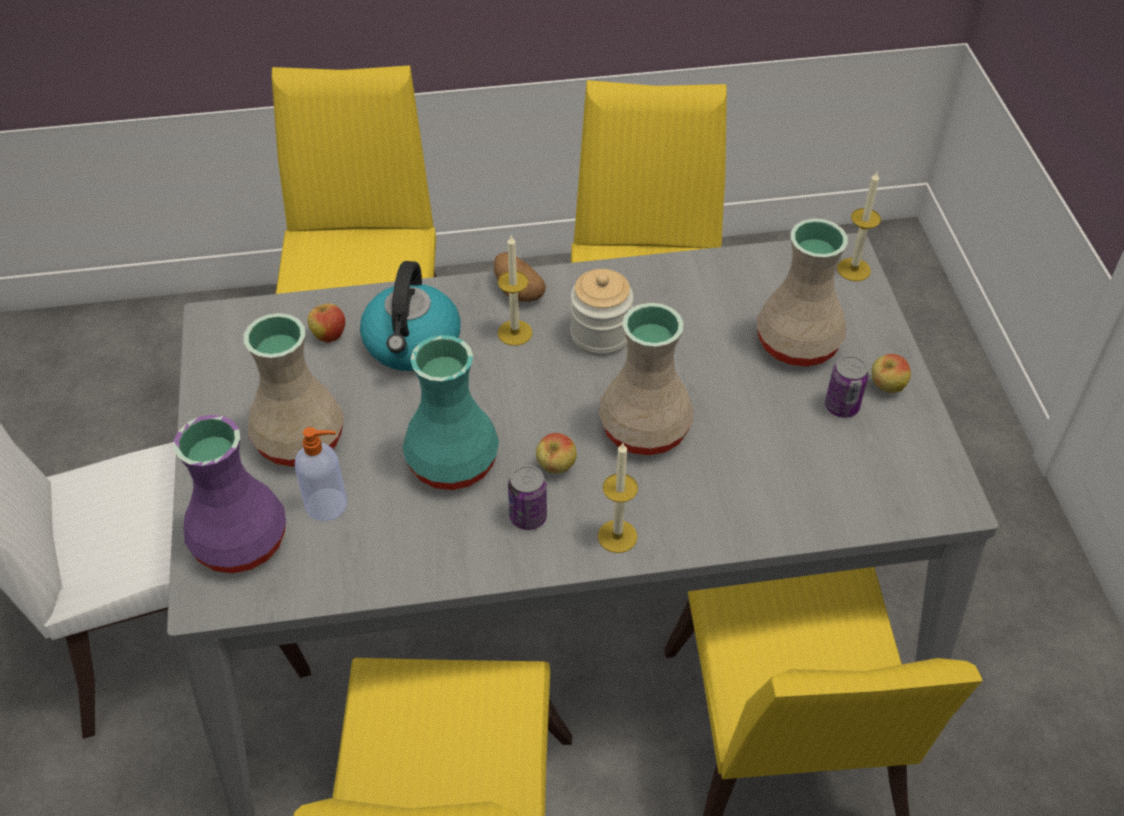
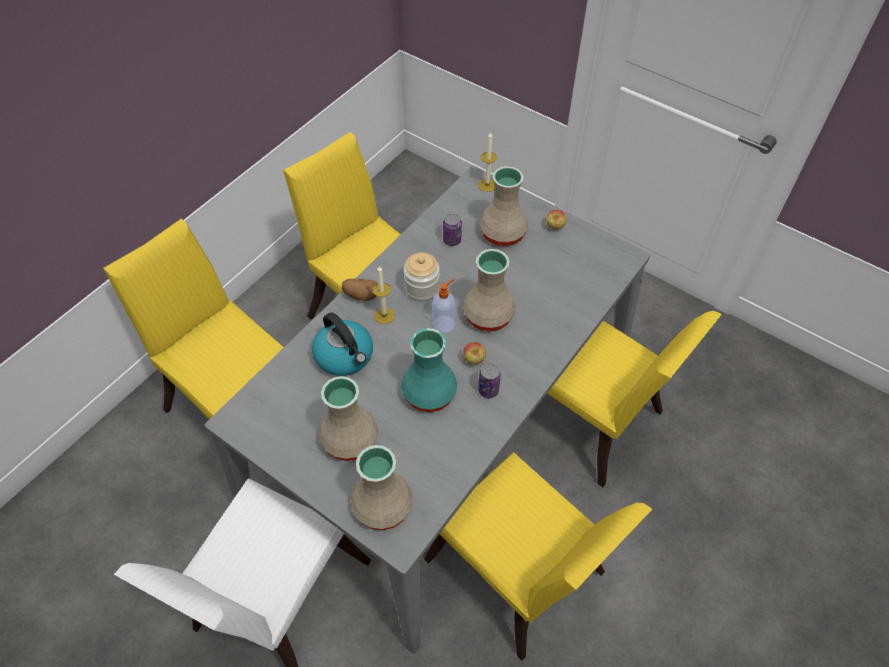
camera: 45 degrees left, 5 degrees up
(237, 542) = (382, 507): purple vase -> beige vase
(328, 505) = (400, 457): soap dispenser -> soap dispenser (444, 324)
(329, 335) = (300, 382): apple -> none
(617, 536) = (531, 368): candle -> none
(841, 406) = (548, 248): can -> can (452, 240)

